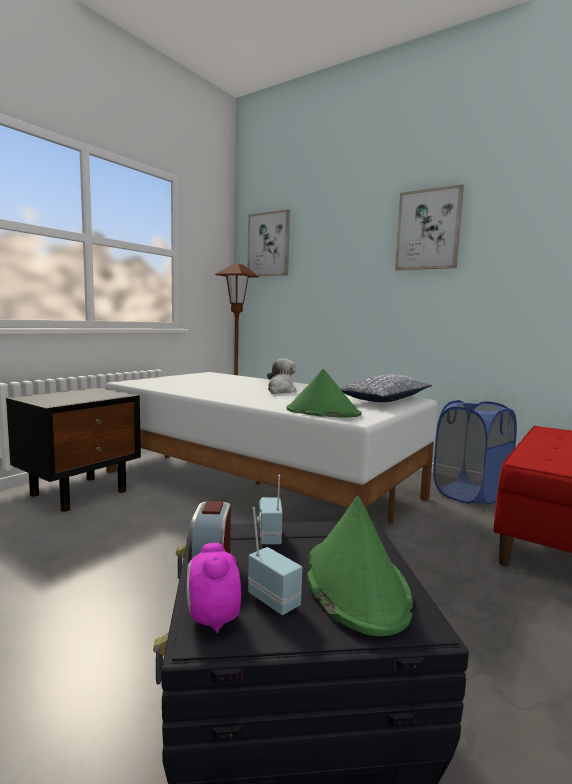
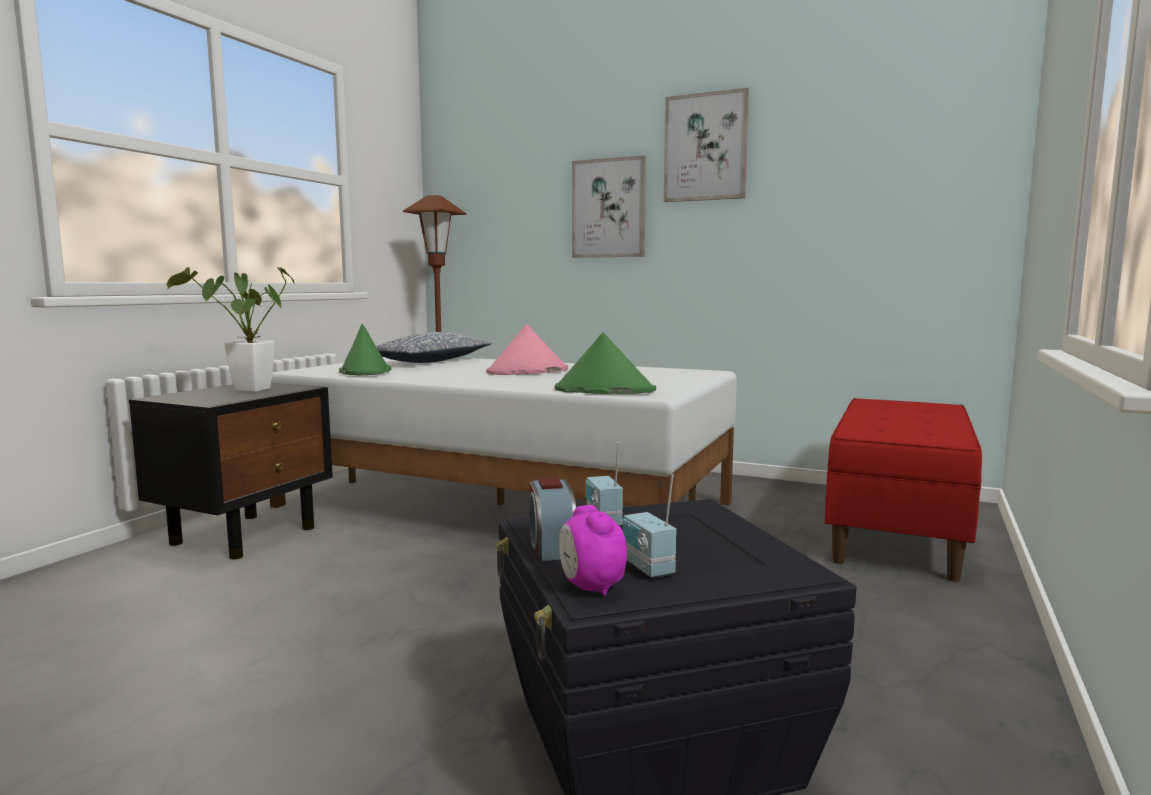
camera: 10 degrees left, 0 degrees up
(84, 395) = (247, 391): none -> potted plant
(269, 244) = (477, 167): picture -> picture (609, 208)
(275, 599) = (646, 568): radio -> radio turned 150 degrees counterclockwise
(280, 391) = (527, 371): plush toy -> pink hat
(354, 584) = (721, 549): green hat -> green hat (365, 371)
(385, 400) = (672, 374): pillow -> pillow (431, 361)
(470, 494) = (780, 493): blue laundry basket -> none

